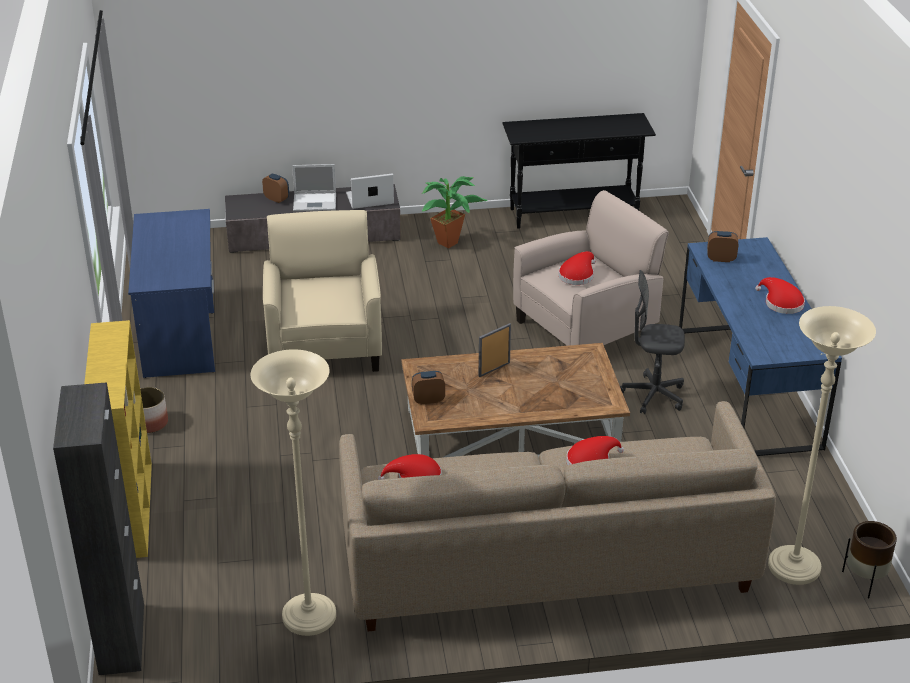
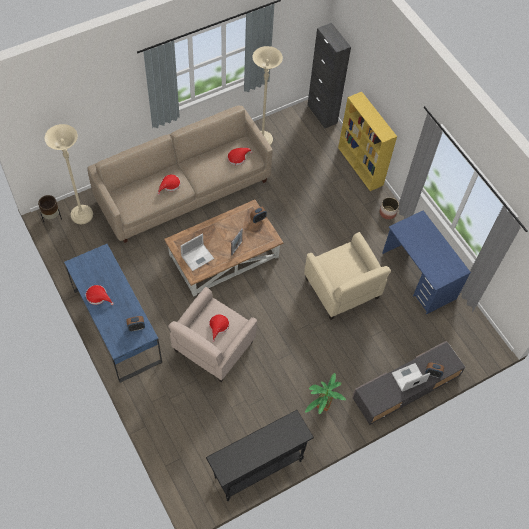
camera: 155 degrees right, 25 degrees up
(369, 199) = (379, 392): laptop -> laptop (198, 257)
(653, 395) = (163, 303): grey office chair -> none

